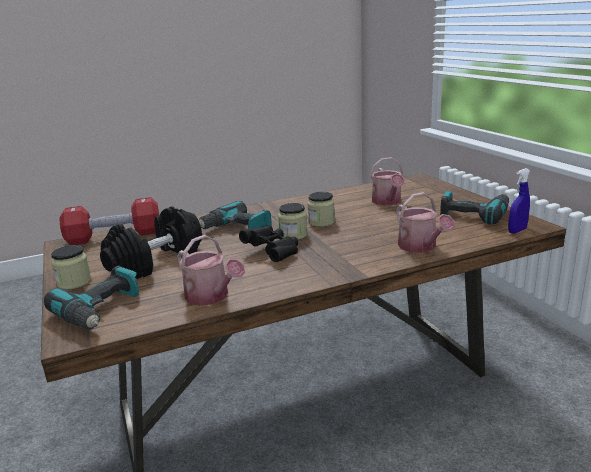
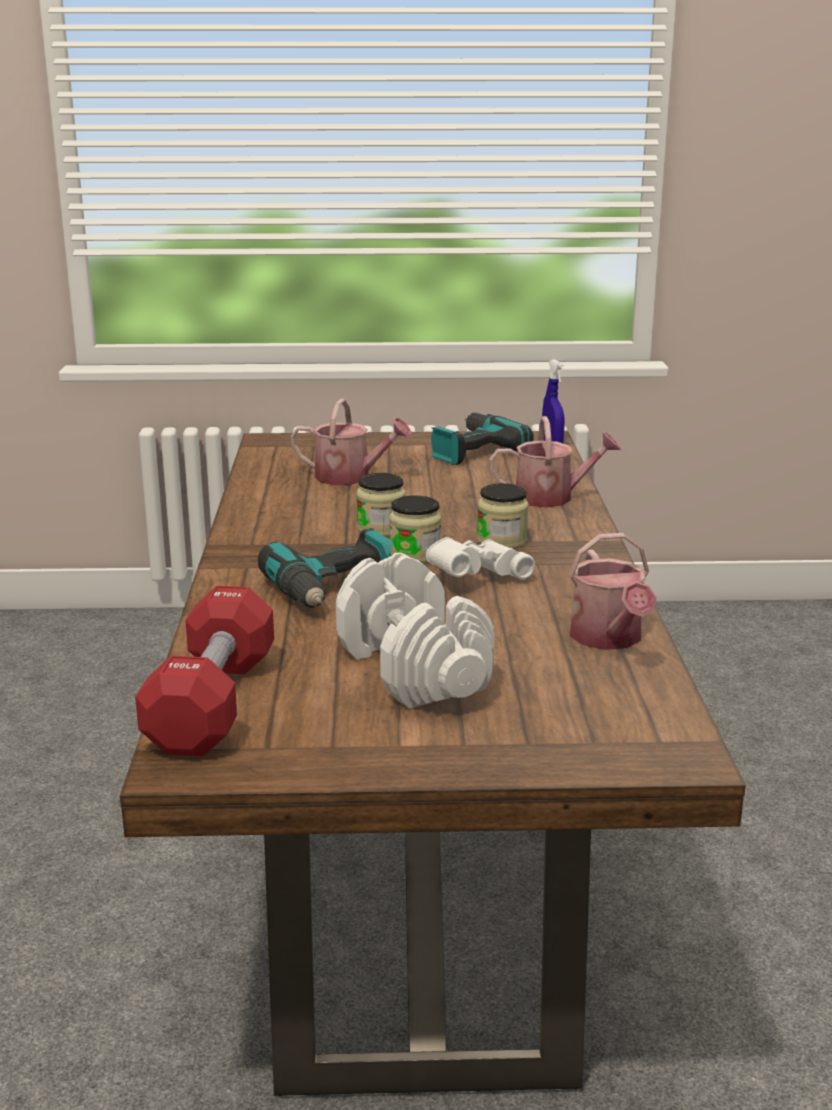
camera: 70 degrees left, 0 degrees up
(74, 282) = (439, 753): jar -> jar (502, 540)
(102, 310) = (596, 727): power drill -> none
(156, 261) = (415, 668): black dumbbell -> white dumbbell
(211, 297) = (609, 639): watering can -> watering can turned 105 degrees clockwise
(273, 252) = (474, 577): black binoculars -> white binoculars

